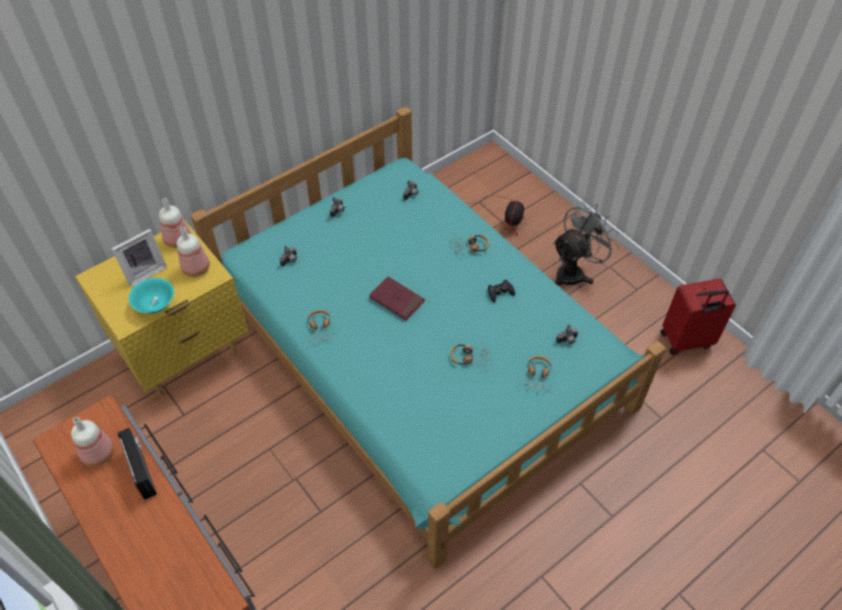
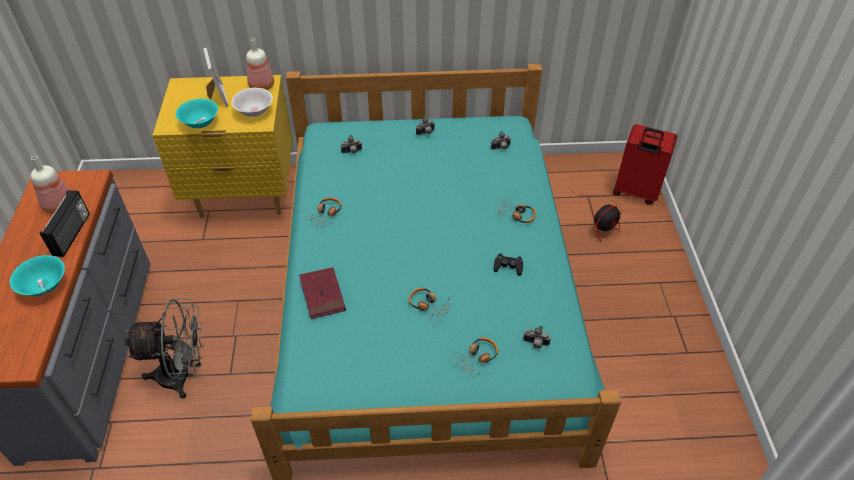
camera: 35 degrees right, 5 degrees down
(145, 272) = (217, 97): picture frame -> picture frame turned 105 degrees counterclockwise
(168, 528) = (45, 286): none -> turquoise bowl
(197, 268) = (255, 112): bottle -> white bowl
(396, 300) = (409, 225): red book -> red book (322, 294)
(574, 272) = (631, 303): grey fan -> grey fan (183, 375)
(686, 341) = (702, 432): red suitcase -> red suitcase (635, 192)

